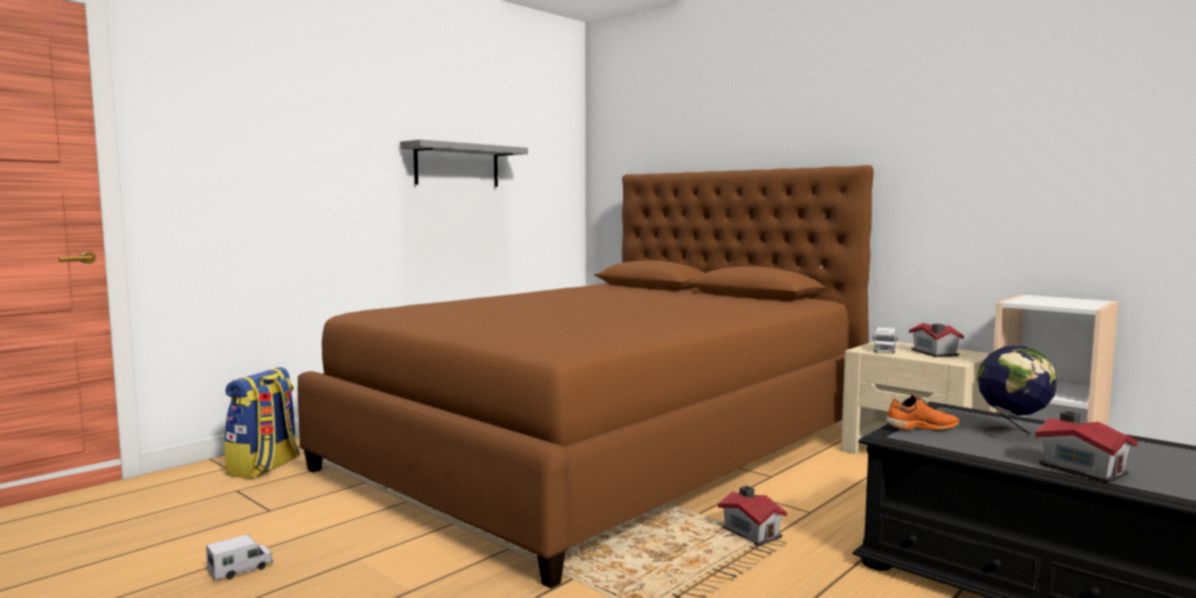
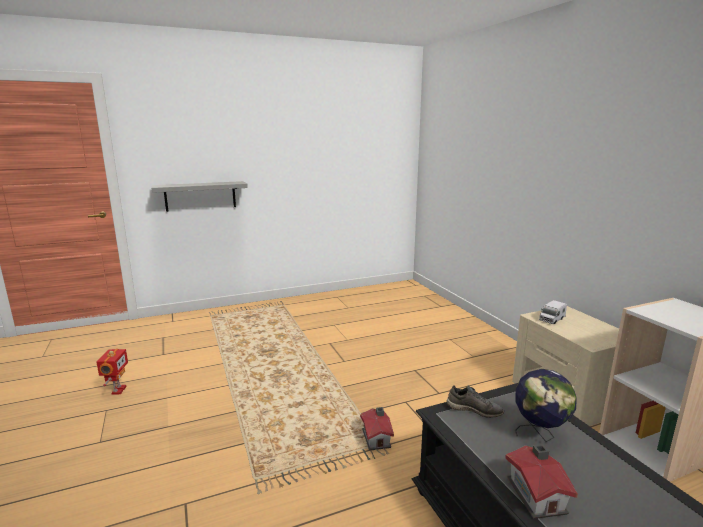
camera: 25 degrees right, 10 degrees up
(241, 570) = (117, 390): toy truck -> toy robot
(264, 467) = (187, 324): backpack -> none
(457, 165) = (318, 154): grey shelf -> grey shelf (200, 196)
(607, 448) = (361, 346): brown bed -> none
(921, 427) = (474, 409): orange shoe -> grey shoe
(934, 353) = (588, 330): toy house -> none

